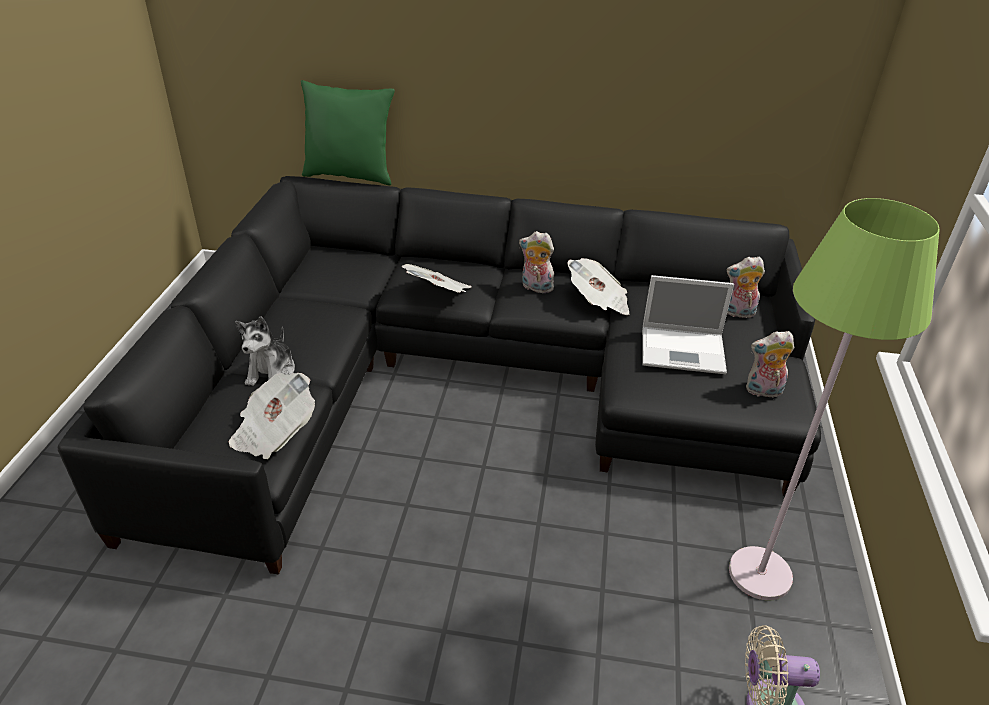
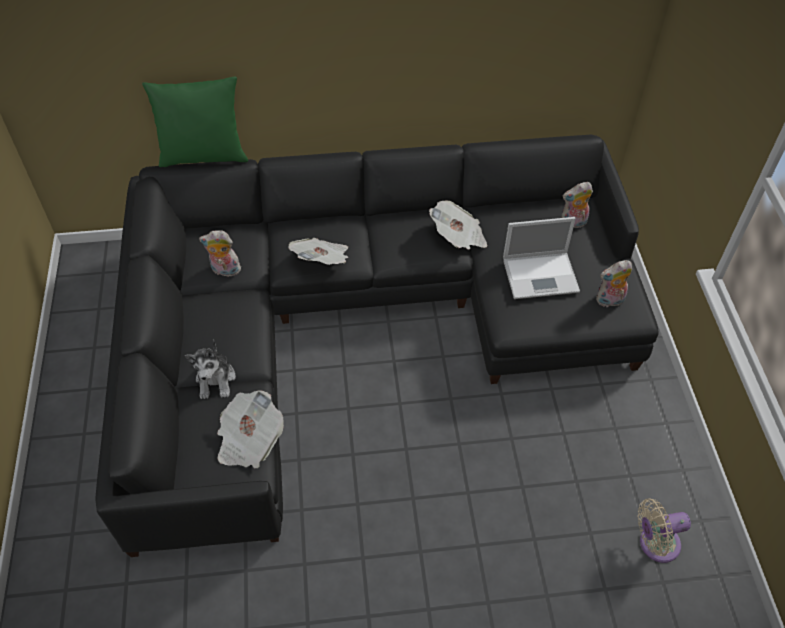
camera: 15 degrees left, 15 degrees up
(535, 288) = (401, 234): plush toy -> plush toy (224, 271)
(760, 574) = (629, 443): green floor lamp -> none

